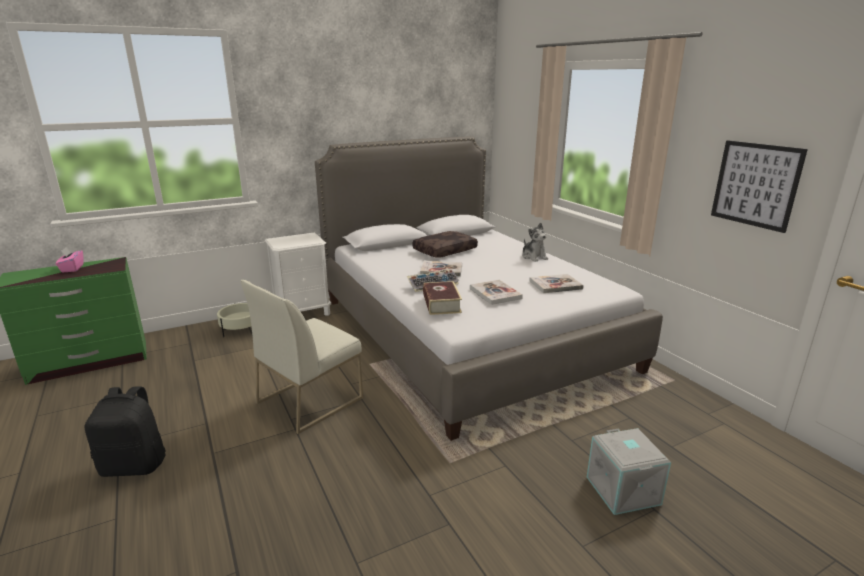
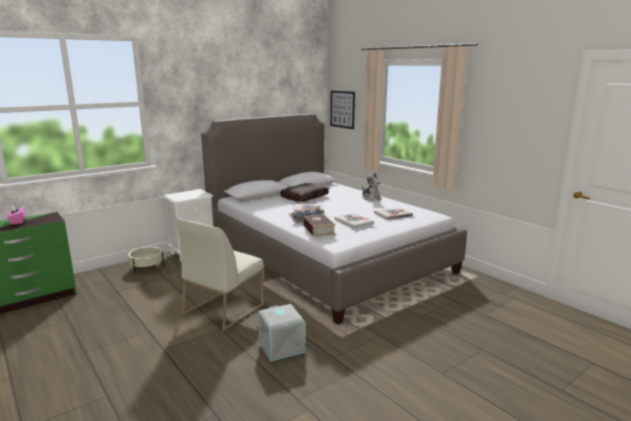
camera: 10 degrees left, 5 degrees down
(135, 465) = (105, 362): black backpack -> none
(624, 490) = (461, 341): grey storage box -> grey storage box (282, 347)
(755, 185) = (519, 138): picture -> picture (342, 109)

